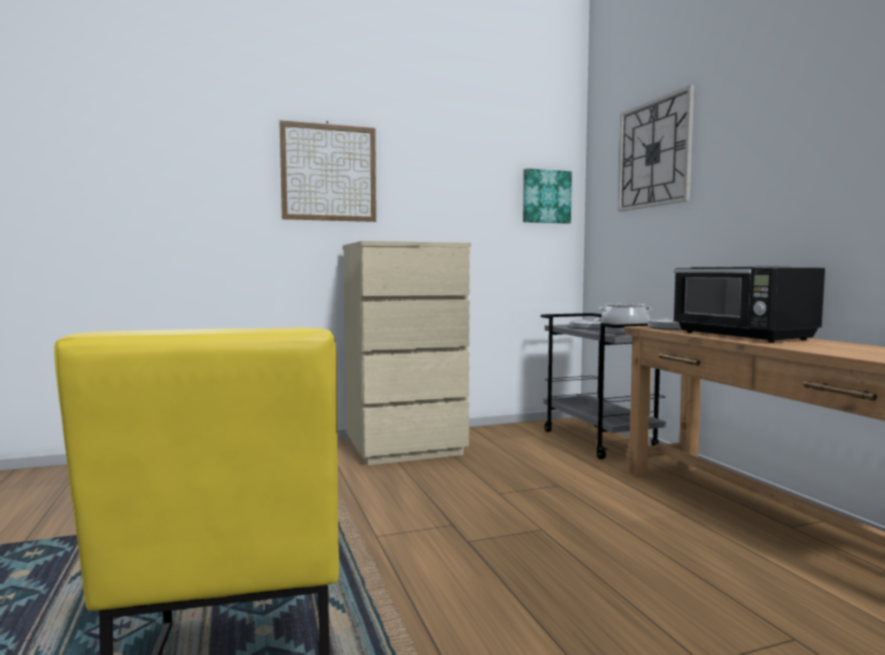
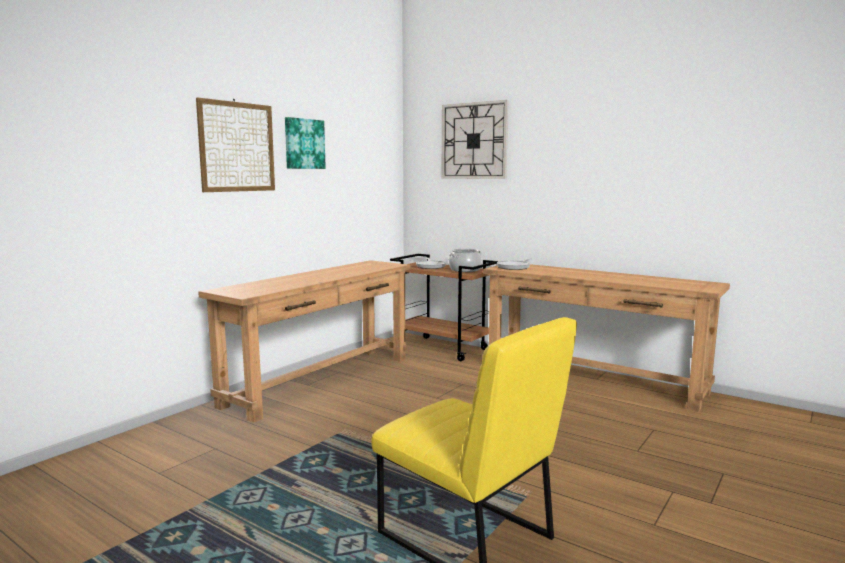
camera: 35 degrees left, 5 degrees up
(405, 447) = (321, 380): beige dresser -> brown console table
(546, 196) = (381, 163): picture -> picture (304, 144)
(600, 441) = (443, 349): grey cart -> brown cart
(742, 336) = (567, 272): black microwave -> none

